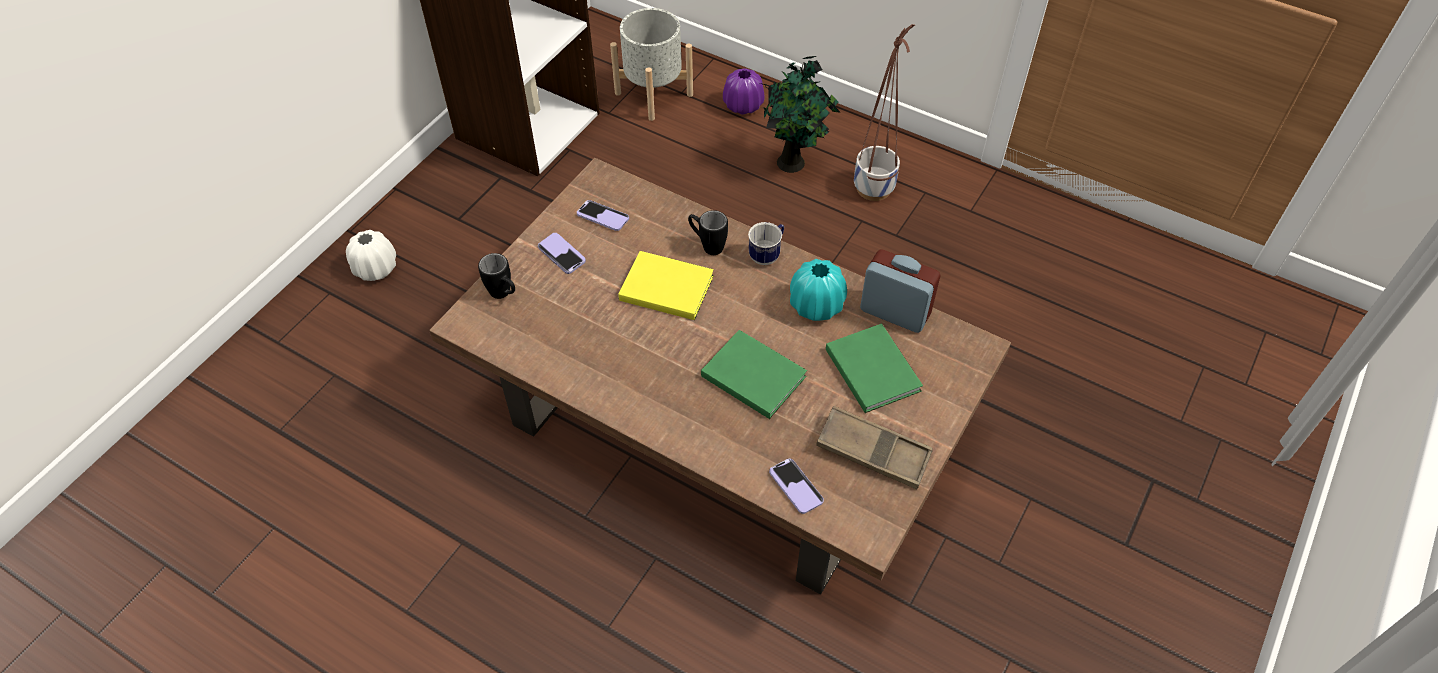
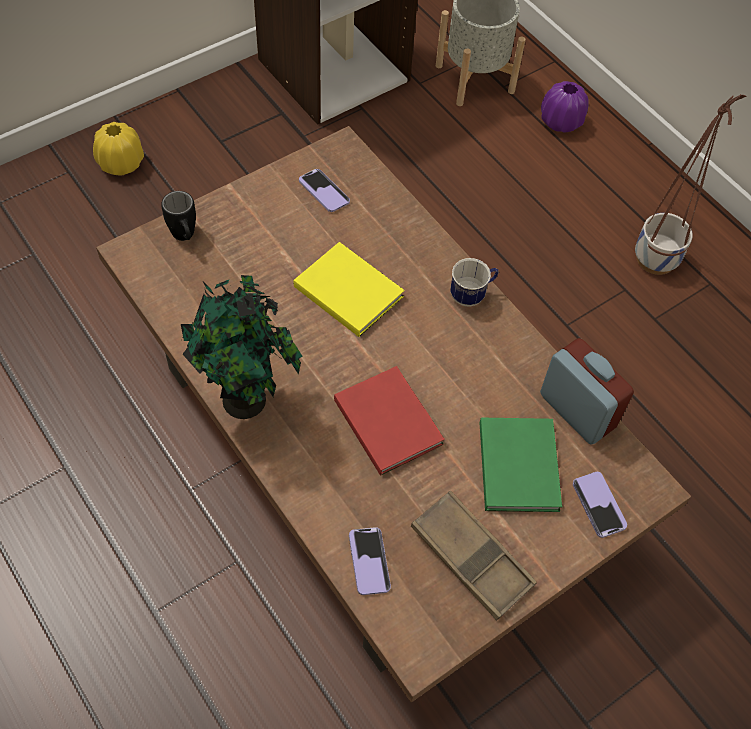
camera: 20 degrees right, 5 degrees up
(376, 268) = (121, 163): white vase -> yellow vase
(561, 254) = (262, 216): phone -> phone (598, 505)
(707, 245) = (414, 261): black mug -> none
(752, 374) = (388, 419): green book -> red book
(793, 163) = (583, 201): potted plant -> potted plant (247, 402)
(816, 305) = (495, 370): turquoise vase -> none

